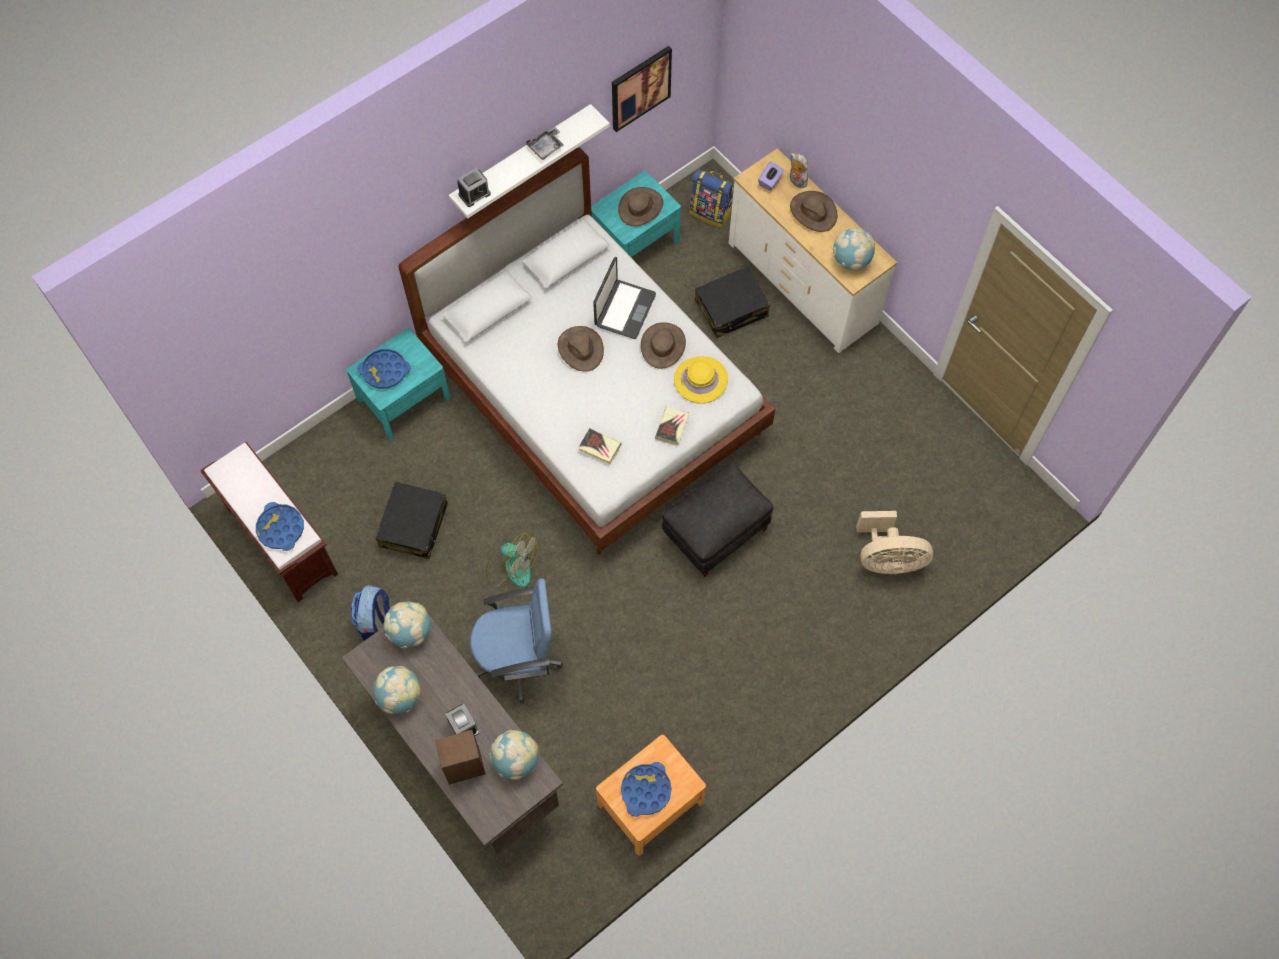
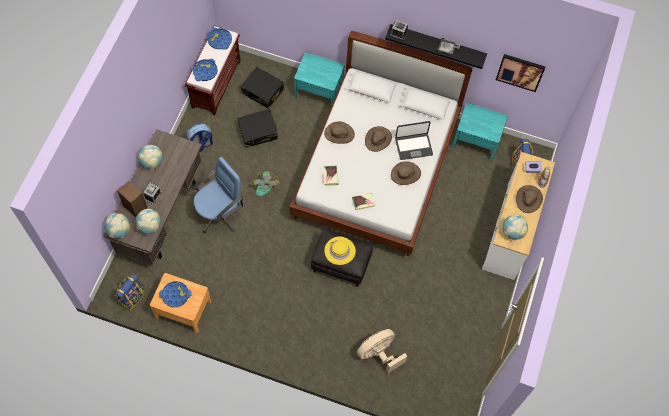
camera: 55 degrees right, 0 degrees up
(385, 371) = (315, 68): blue tray -> blue tray (220, 40)
(410, 632) = (185, 149): globe -> globe (119, 231)
(518, 660) = (219, 213): blue office chair -> blue office chair turned 90 degrees counterclockwise
(521, 159) = (437, 44): white shelf -> black shelf
(580, 874) = (132, 297): none -> backpack
(641, 207) = (484, 125): brown hat -> brown hat (339, 134)
(701, 380) = (398, 201): yellow hat -> yellow hat (340, 251)
(731, 309) = (471, 205): black suitcase -> black suitcase (263, 91)
(887, 560) = (378, 354): beige fan -> beige fan turned 90 degrees clockwise

